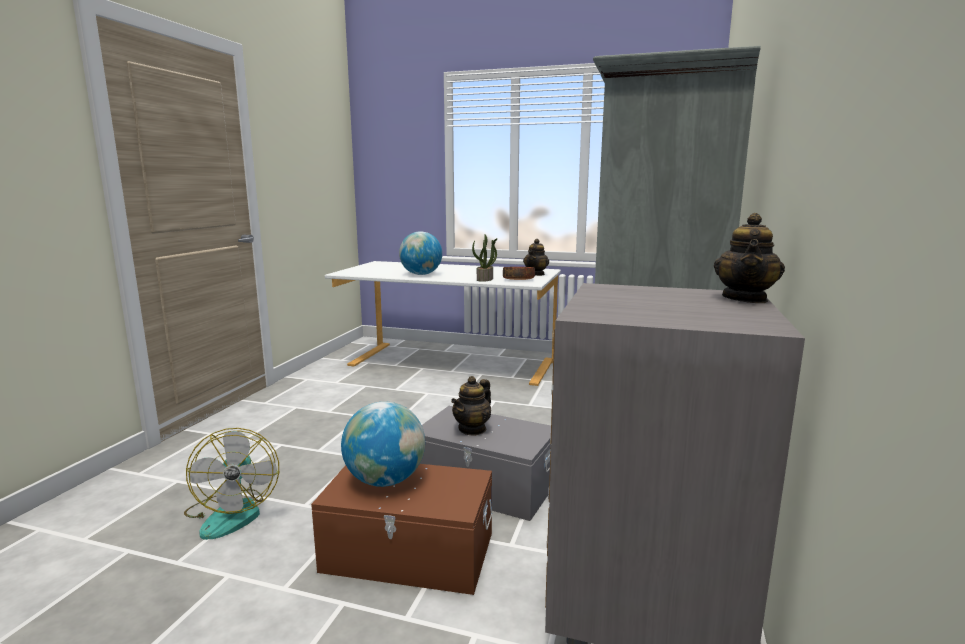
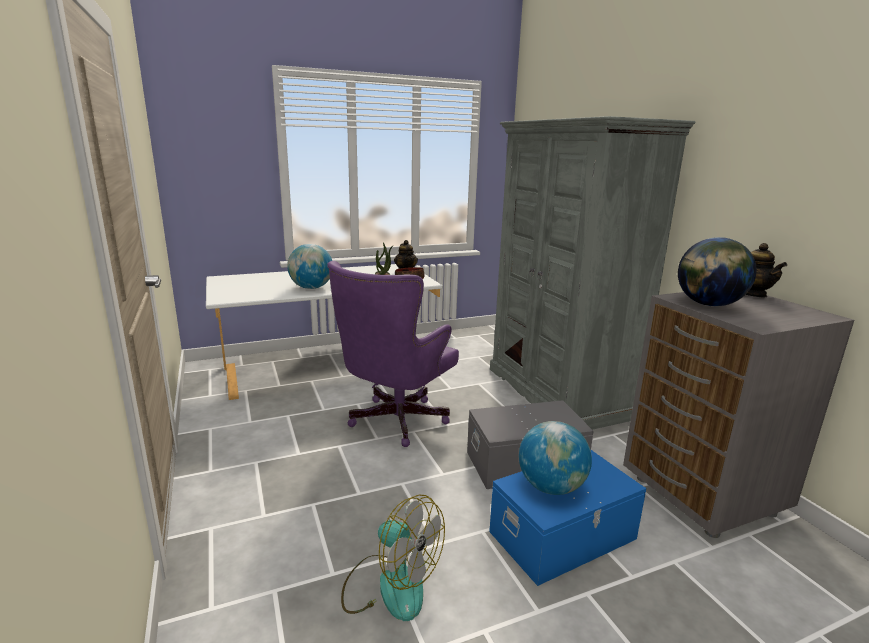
camera: 40 degrees left, 5 degrees up
(409, 553) = (564, 536): brown storage box -> blue storage box
(431, 415) = (395, 422): none -> purple office chair
(472, 429) = (522, 422): teapot -> none
(618, 296) = (708, 305): none -> globe

